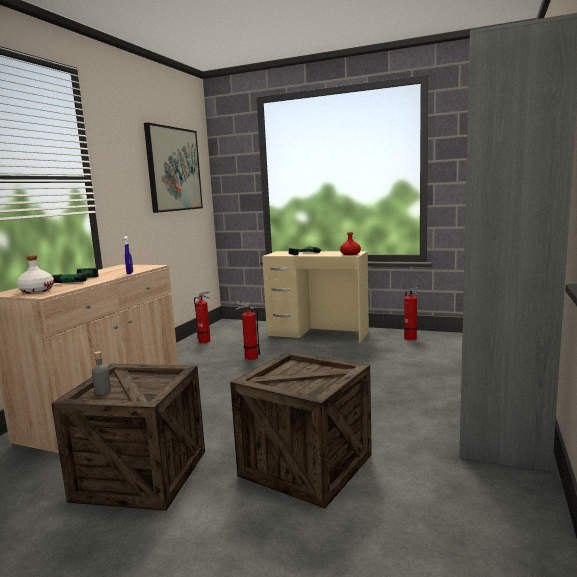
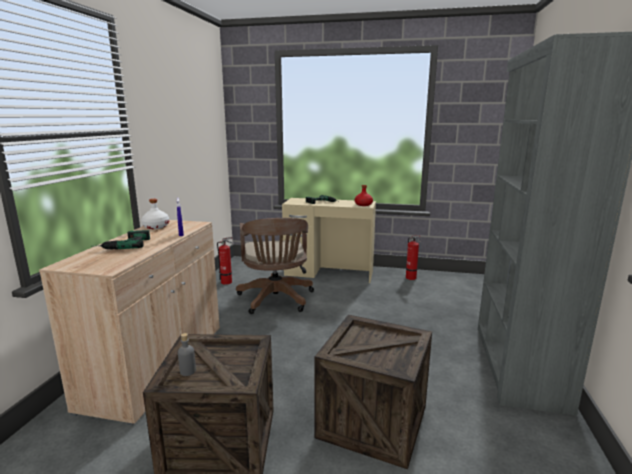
camera: 10 degrees left, 5 degrees up
(36, 291) = (97, 262): white bottle -> white bottle (155, 226)
(174, 169) = (197, 118): picture -> none
(249, 357) = (276, 300): fire extinguisher -> brown office chair

